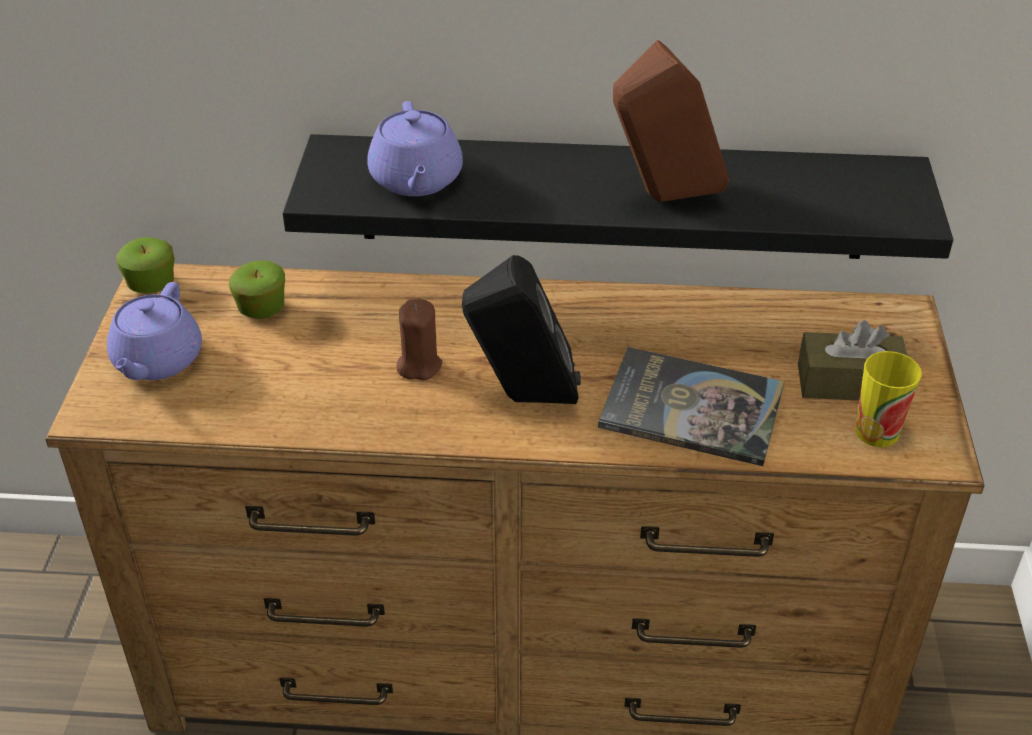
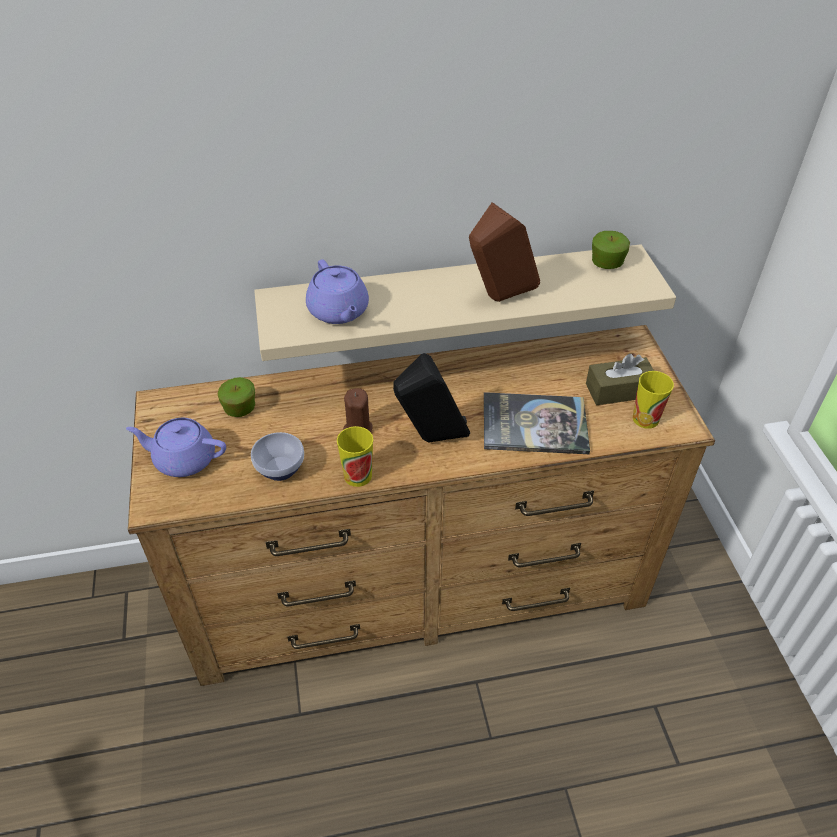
camera: 15 degrees left, 5 degrees up
(151, 285) = (158, 405): apple -> apple (606, 264)
(157, 361) = (183, 459): purple teapot -> purple teapot turned 105 degrees clockwise
(286, 397) = (280, 468): none -> bowl
(393, 429) = (358, 475): none -> cup
(612, 197) = (452, 297): black shelf -> beige shelf

